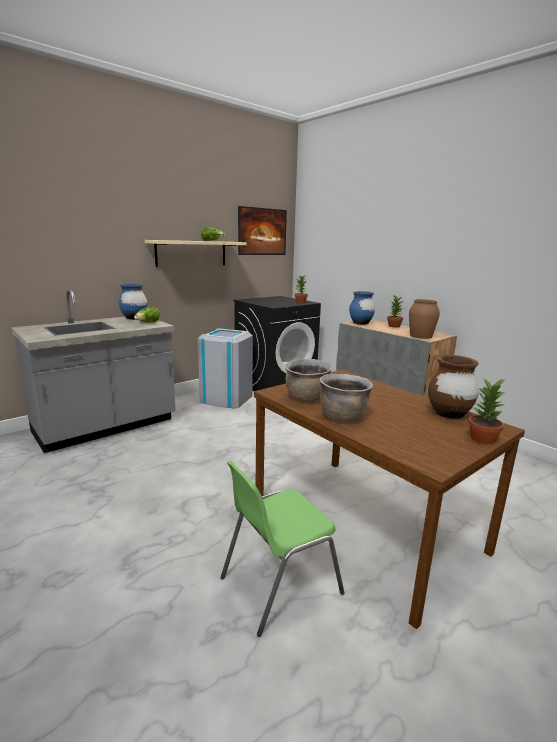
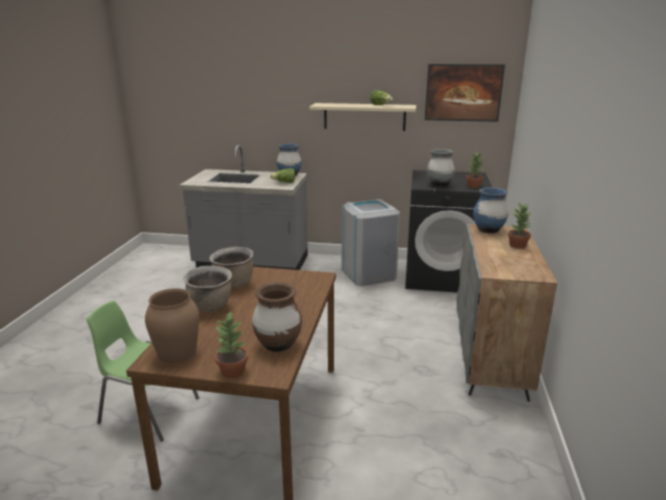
camera: 50 degrees right, 5 degrees up
(281, 304) = (439, 185): none -> grey vase
(420, 336) = (499, 267): brown vase -> brown vase (177, 352)

